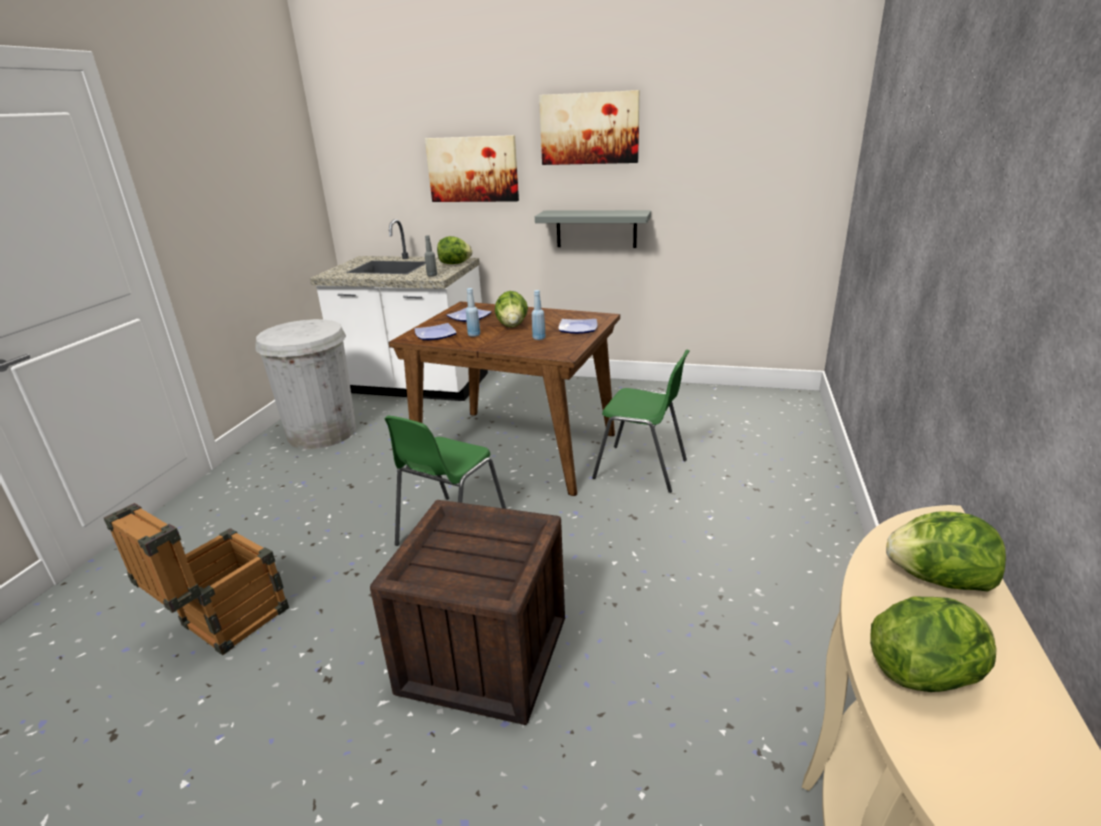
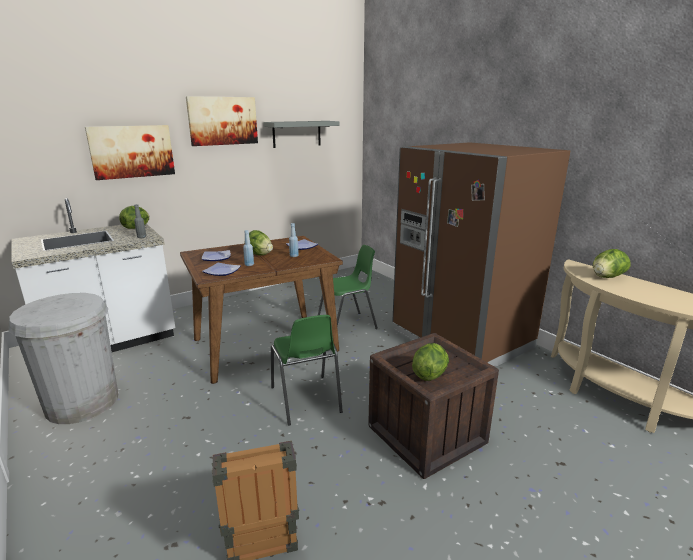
camera: 50 degrees left, 5 degrees down
(596, 229) = (233, 188): grey shelf -> grey shelf (297, 134)
(769, 573) = (461, 339): none -> brown fridge
(926, 673) = (651, 296): lettuce -> lettuce (429, 374)

